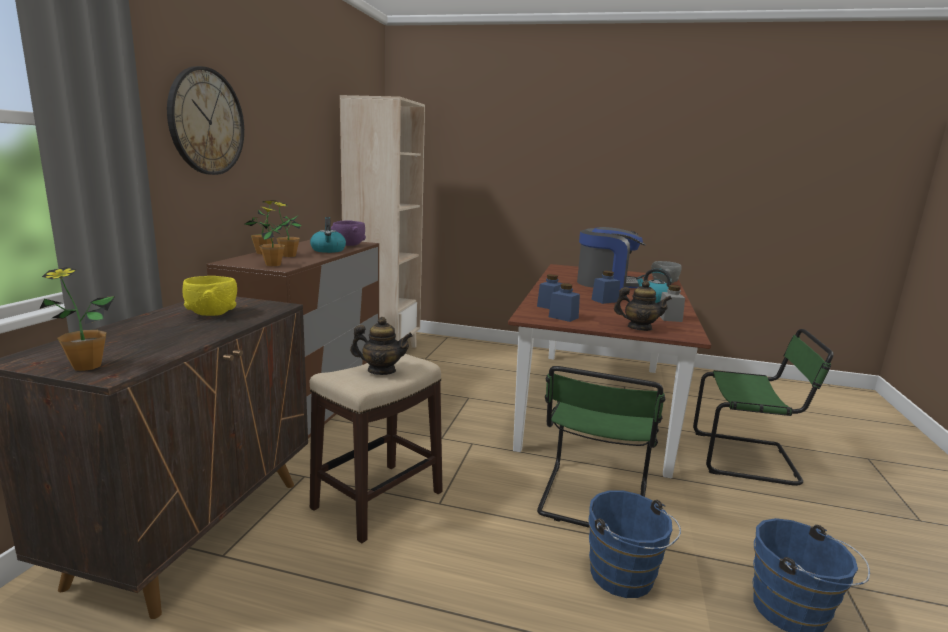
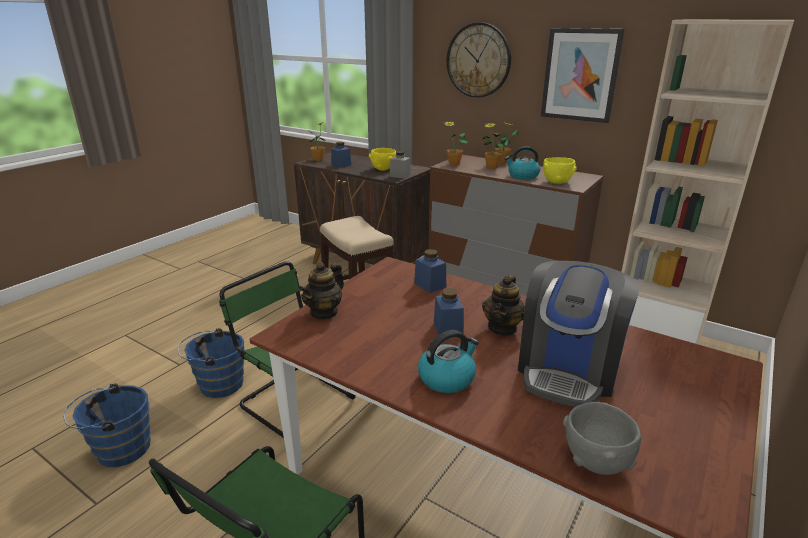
camera: 110 degrees right, 10 degrees up
(291, 141) = (580, 75): none -> picture
(349, 245) = (557, 182): purple bowl -> yellow bowl
(381, 371) = (354, 230): teapot -> teapot (503, 328)
(563, 317) = (383, 281): blue jar -> blue jar (341, 165)
(669, 318) = (348, 350): grey jar -> grey jar (400, 175)

